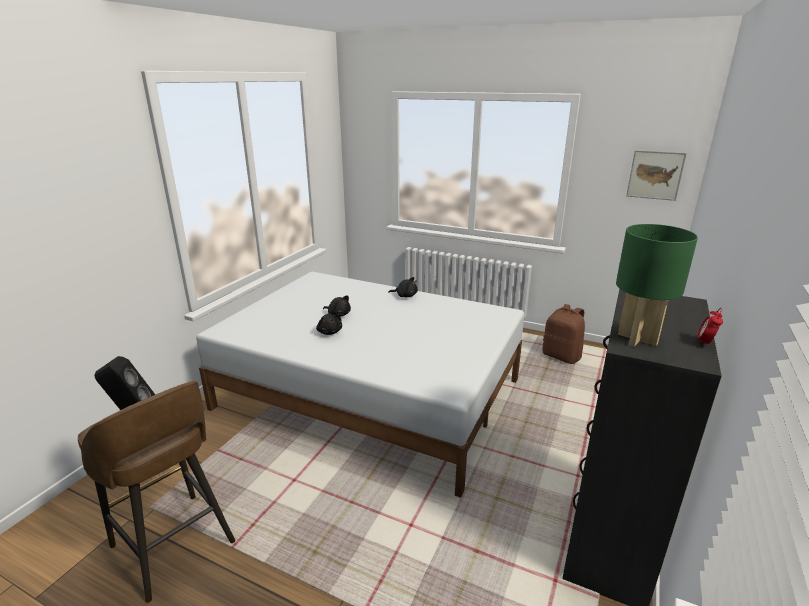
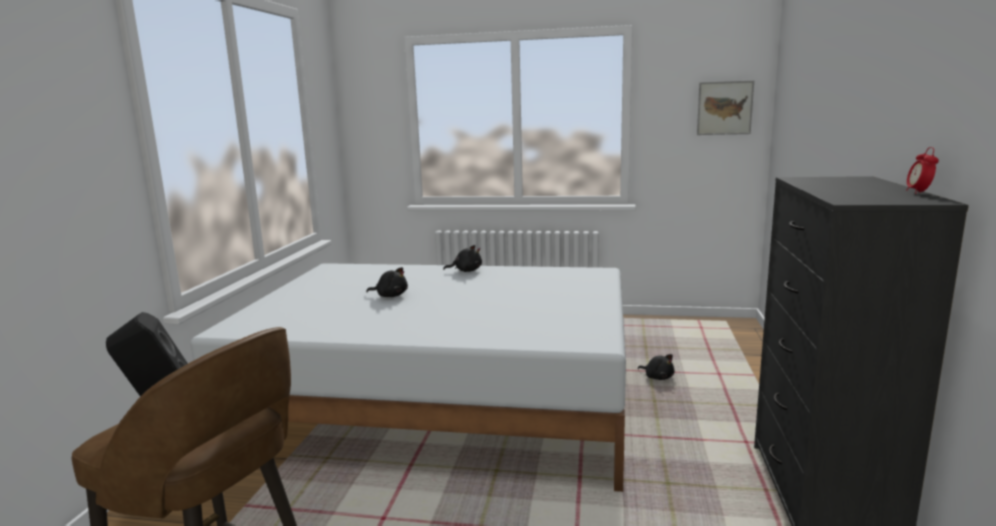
camera: 15 degrees left, 10 degrees down
(329, 332) = (391, 312): black plush toy -> black plush toy (657, 377)
(562, 356) = (655, 333): brown backpack -> none
(638, 339) = (851, 196): green table lamp -> none

